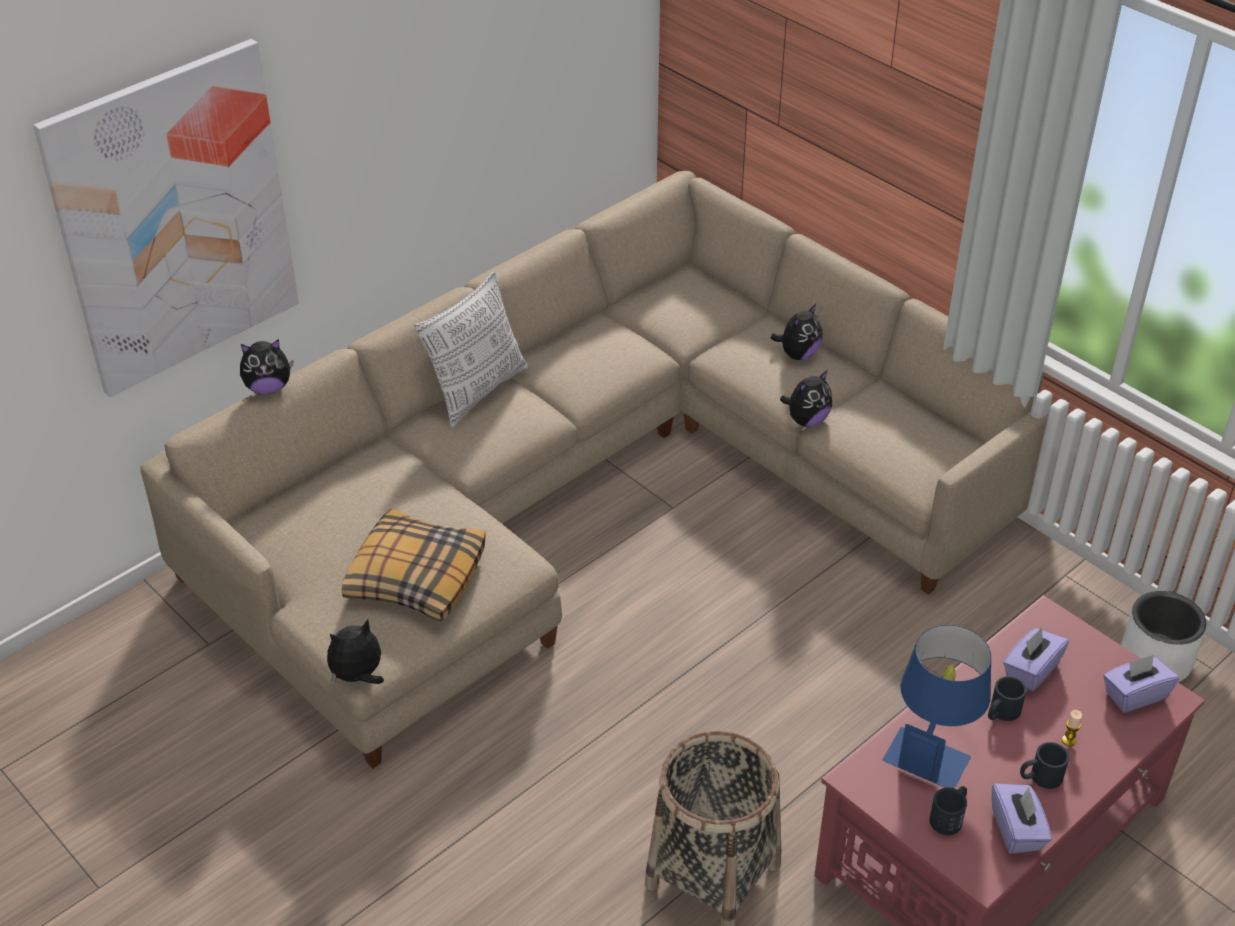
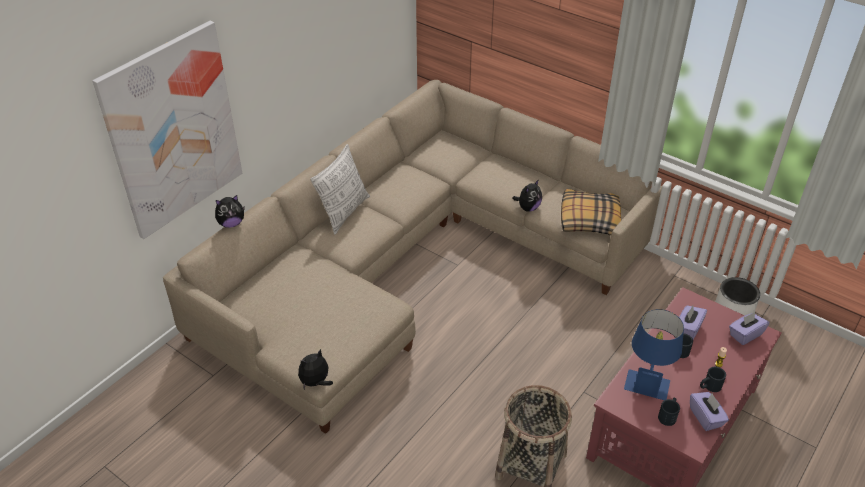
camera: 10 degrees left, 0 degrees up
(415, 577) = (335, 321): pillow -> pillow (589, 219)
(798, 354) = (514, 173): plush toy -> none

